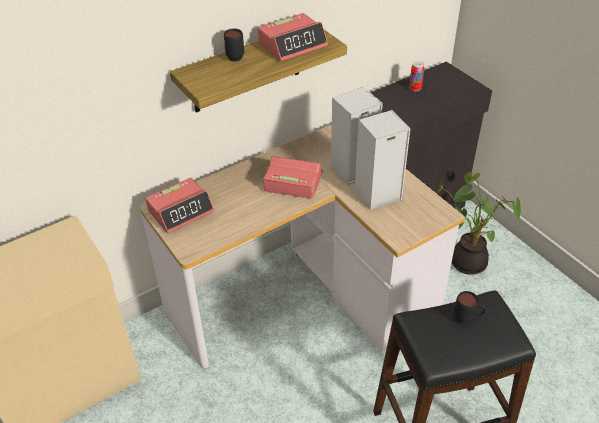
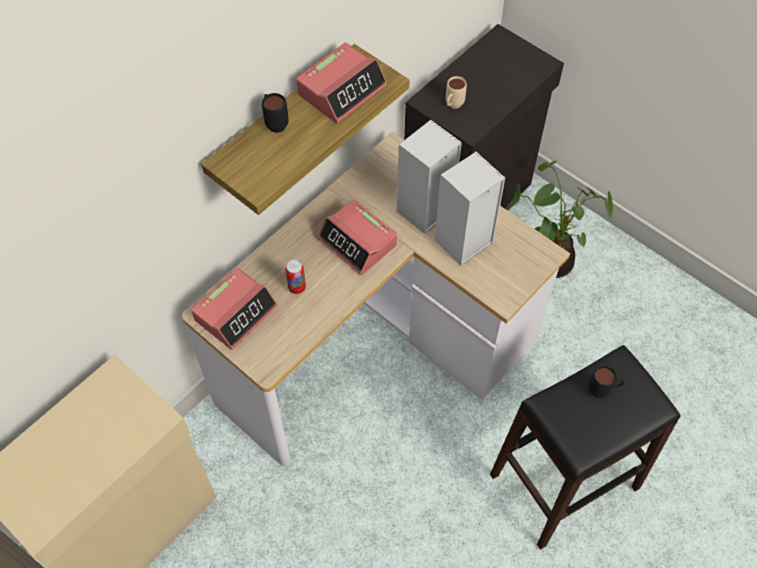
camera: 15 degrees left, 15 degrees up
(293, 182) = (358, 242): alarm clock -> alarm clock turned 135 degrees counterclockwise
(394, 104) = (452, 106): none -> beige mug
(415, 88) = (471, 76): can -> can (297, 287)

